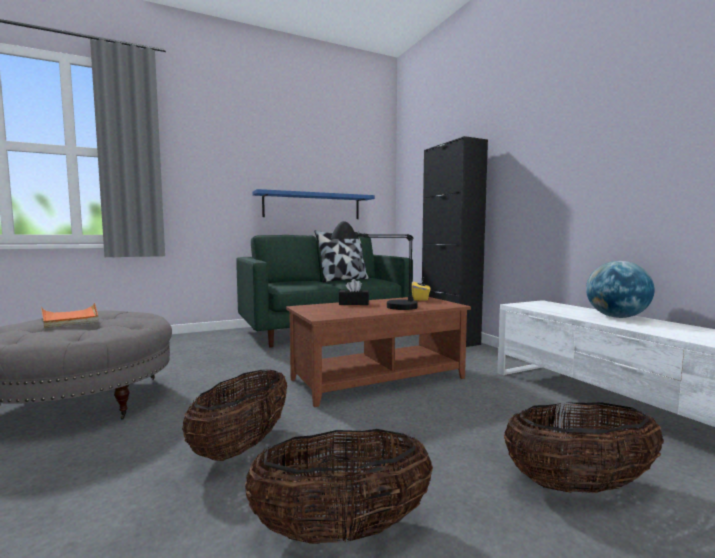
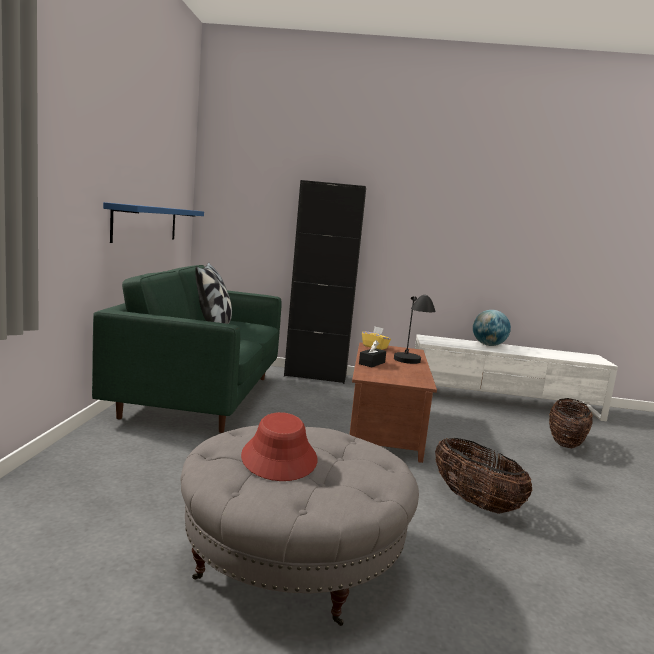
camera: 60 degrees left, 5 degrees up
(70, 318) = (279, 458): orange tray -> red hat
(342, 531) = (587, 501): basket -> none

